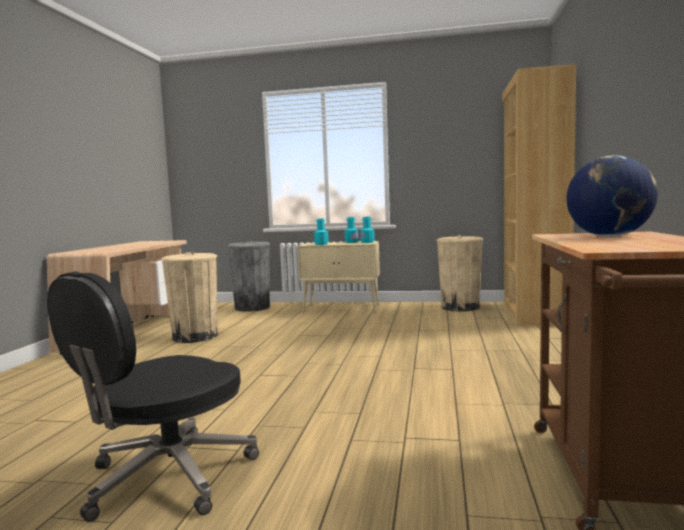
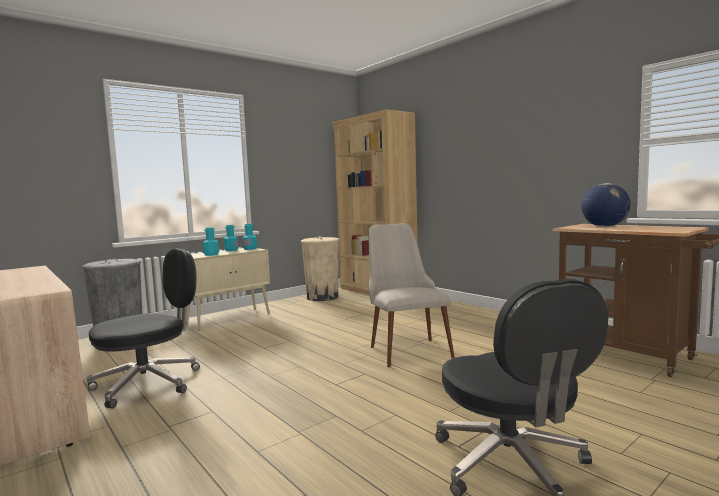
camera: 50 degrees left, 0 degrees up
(195, 337) = (149, 383): beige trash can -> black office chair
(386, 369) = (405, 347): none -> beige chair

